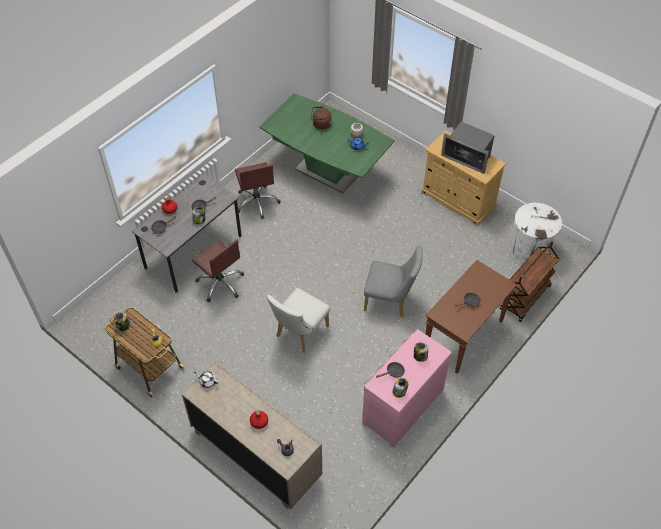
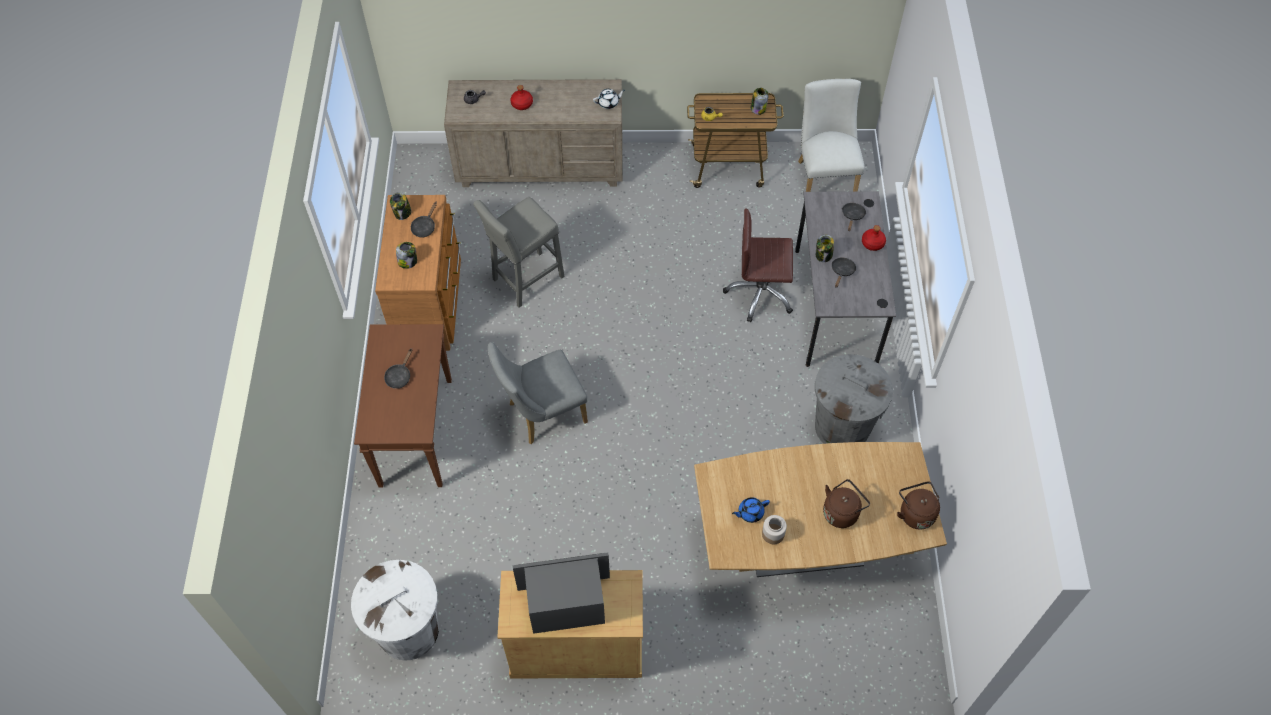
camera: 140 degrees right, 5 degrees up
(257, 202) = (842, 427): brown office chair -> grey trash can
(292, 107) = (915, 513): none -> brown kettle
(299, 333) = (612, 301): white chair -> white chair (824, 176)
(326, 172) = (805, 547): green dining table -> brown dining table
(335, 380) = (525, 280): none -> grey stool
(400, 406) = (430, 303): pink dresser -> brown dresser
(525, 298) = (368, 544): brown cart -> none

